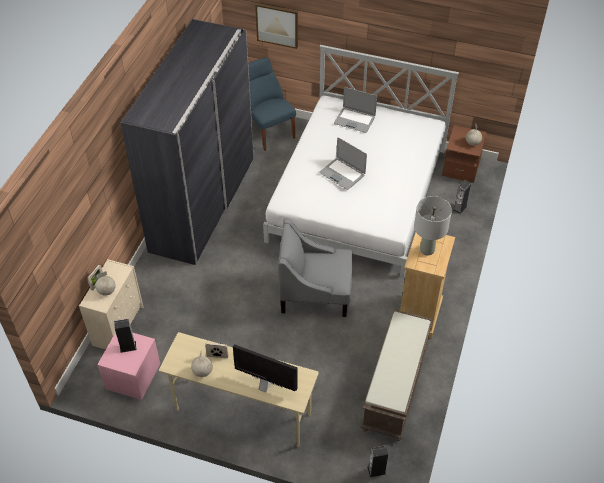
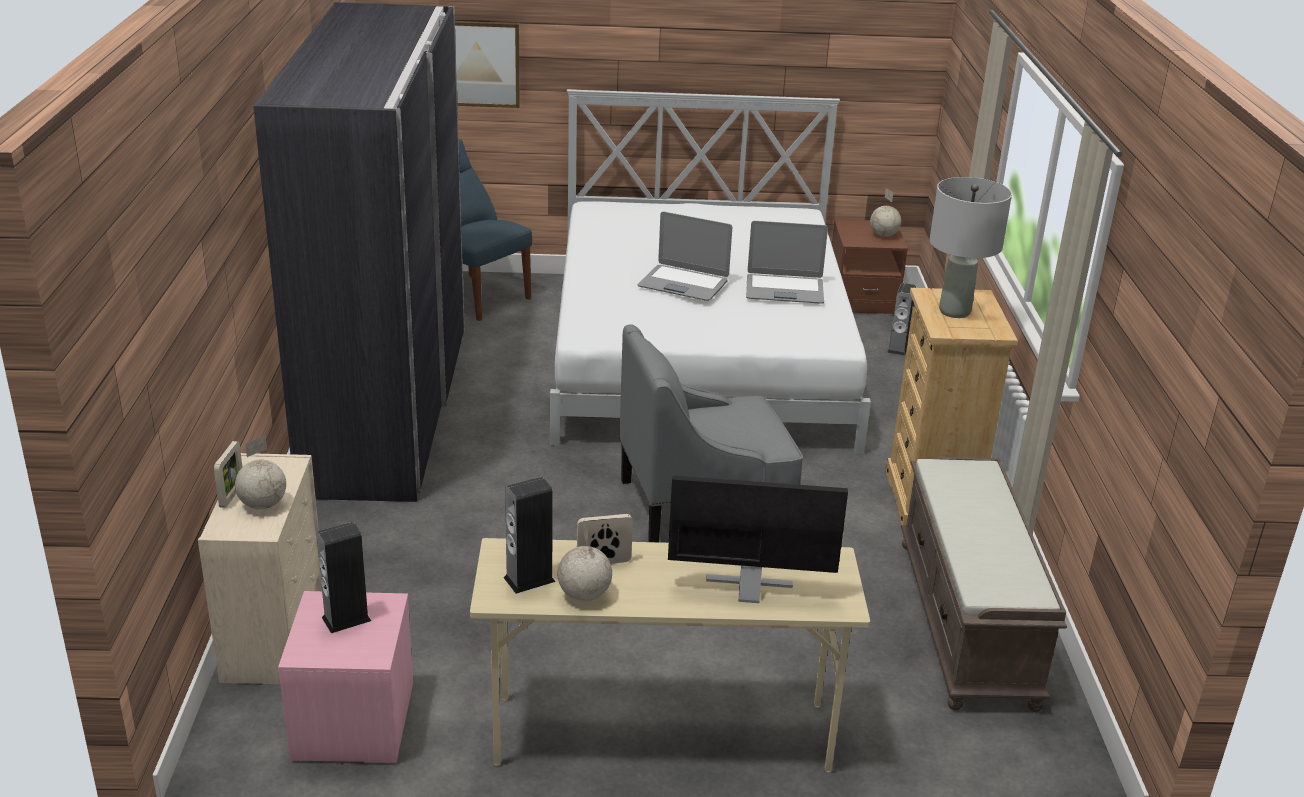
camera: 20 degrees left, 20 degrees down
(354, 120) = (658, 221): laptop -> laptop (784, 290)
(376, 470) = (1031, 776): speaker -> speaker (529, 579)

